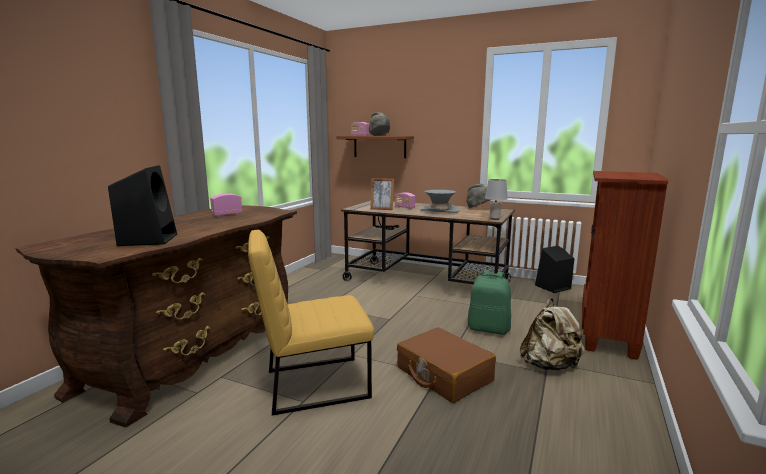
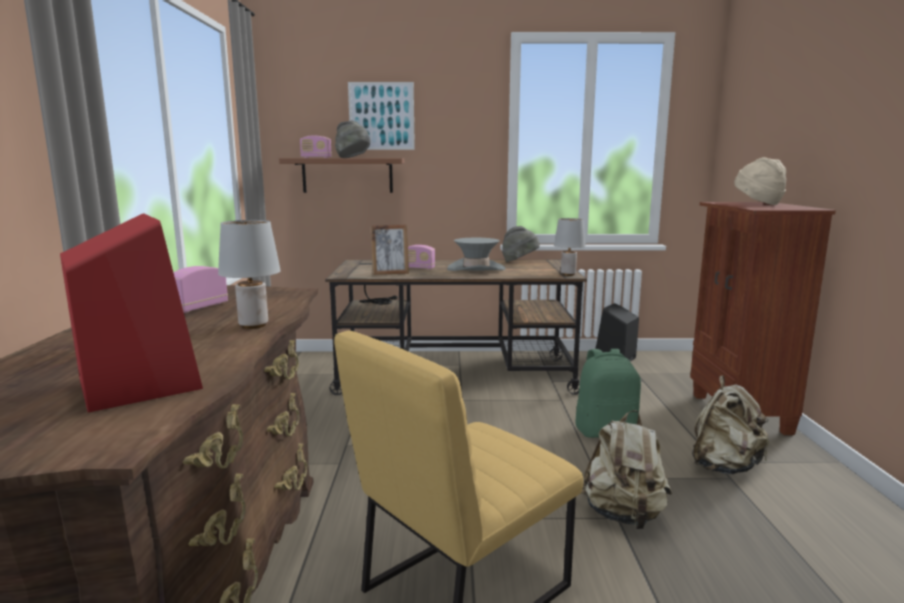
camera: 25 degrees left, 0 degrees up
(148, 239) = (138, 383): black speaker -> red speaker
(232, 224) = (254, 325): none -> grey table lamp
(401, 108) = (381, 116): none -> picture
(443, 374) = (623, 515): brown suitcase -> beige backpack
(631, 173) = (757, 204): none -> beige hat

